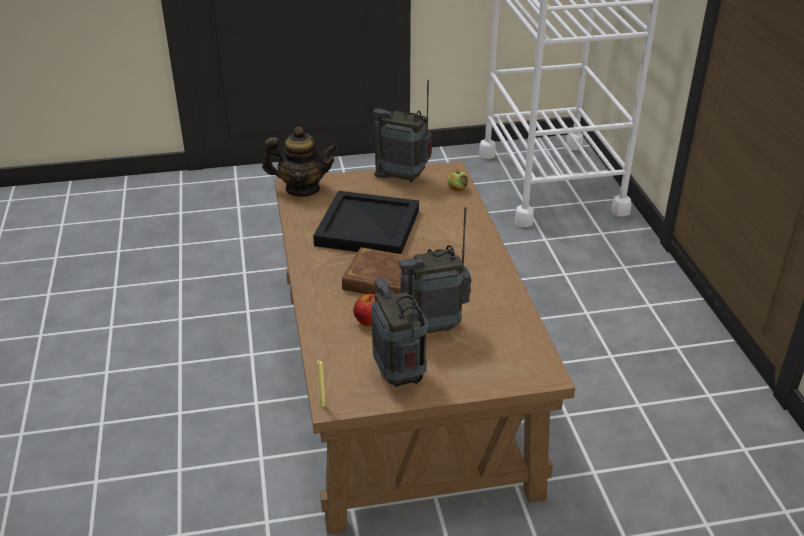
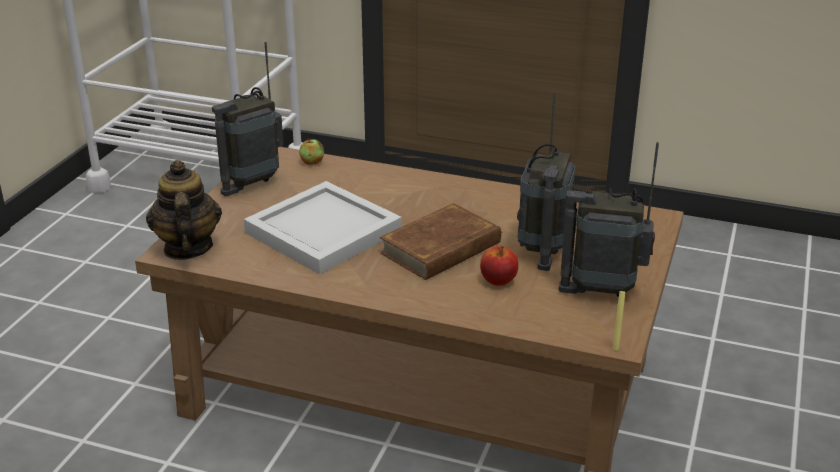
camera: 60 degrees left, 5 degrees down
(302, 189) = (187, 248): teapot -> teapot turned 45 degrees counterclockwise
(366, 228) = (323, 233): black tray -> white tray

